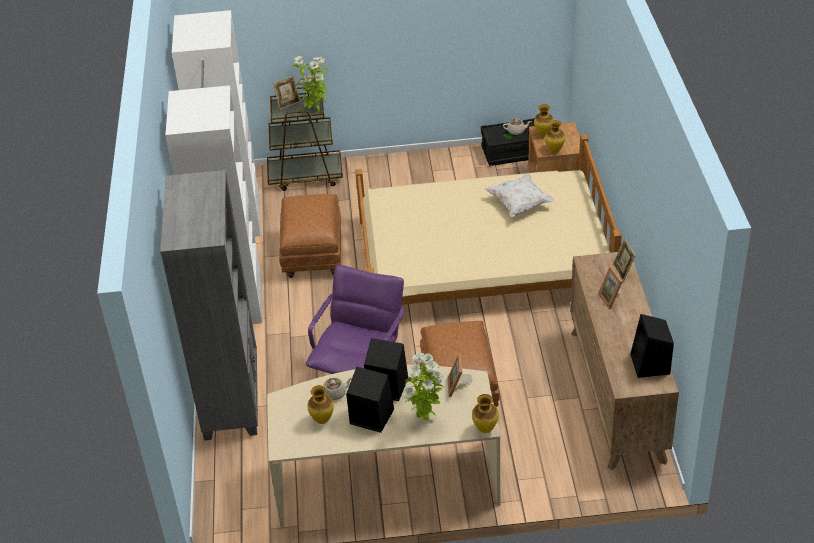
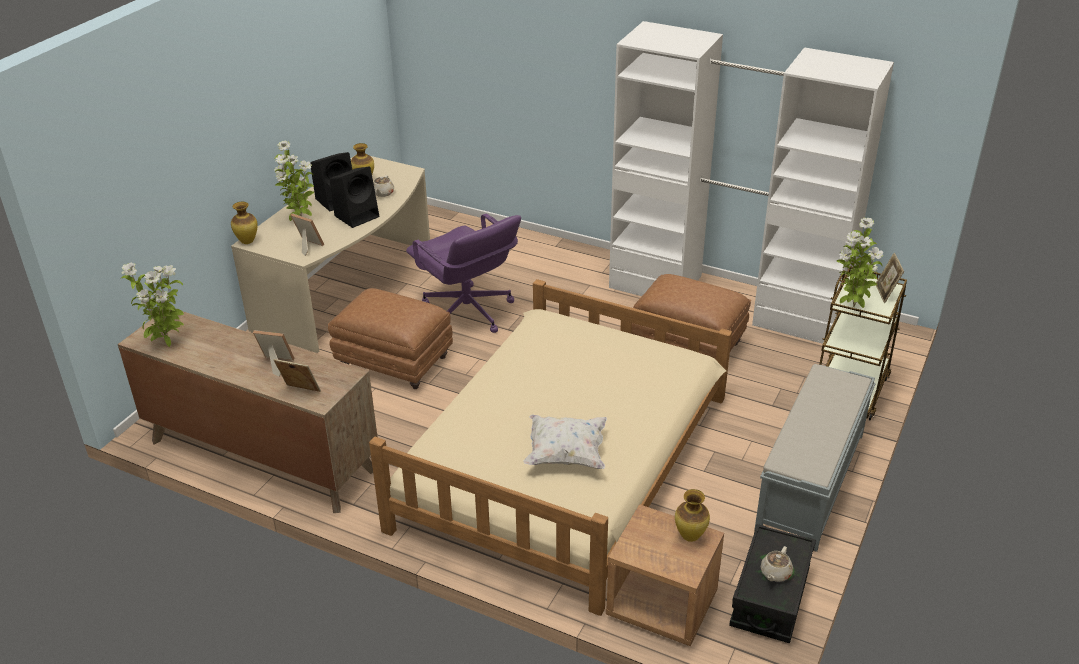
camera: 120 degrees right, 5 degrees down
(232, 397) = (528, 248): grey bookcase -> none
(411, 165) = (810, 482): none -> grey bench
(554, 151) = (639, 527): vase -> none
(650, 365) = (167, 344): black speaker -> potted plant

